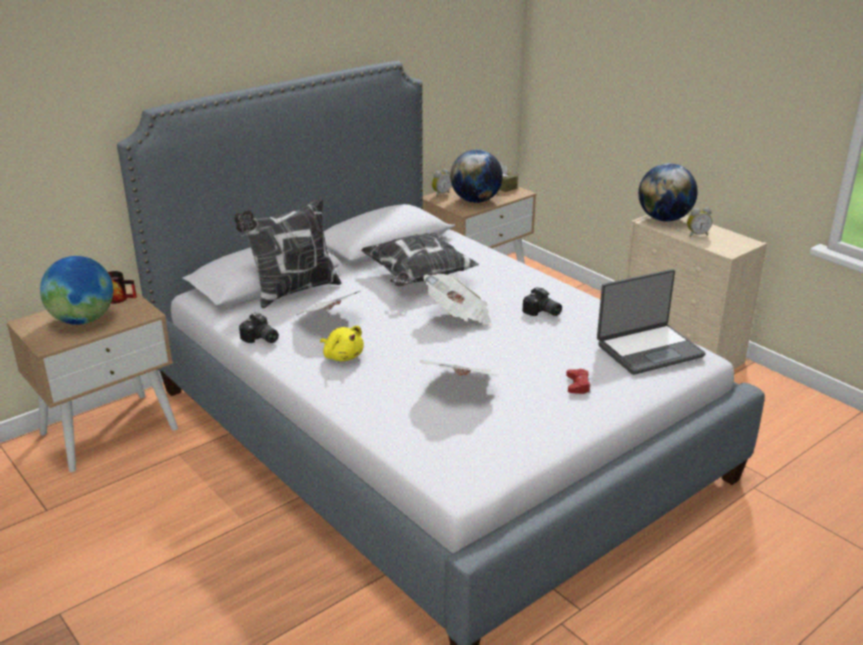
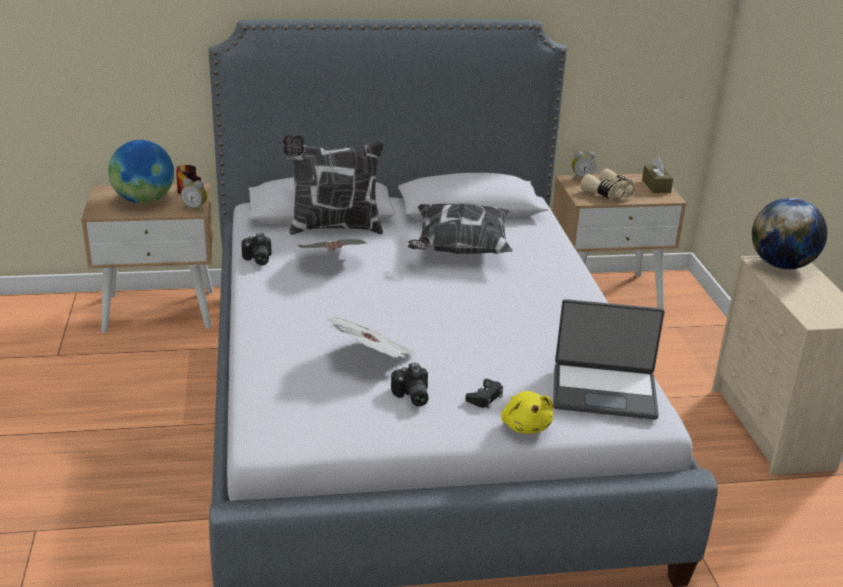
camera: 30 degrees right, 0 degrees up
(342, 356) = (305, 296): yellow plush toy -> yellow plush toy (525, 425)
(459, 316) = (452, 296): newspaper -> none
(475, 200) = (609, 193): globe -> beige binoculars
(542, 312) = (539, 319): camera -> camera (411, 396)
(578, 385) = (485, 398): red game controller -> black game controller
(696, 235) = (800, 292): alarm clock -> alarm clock (195, 208)

